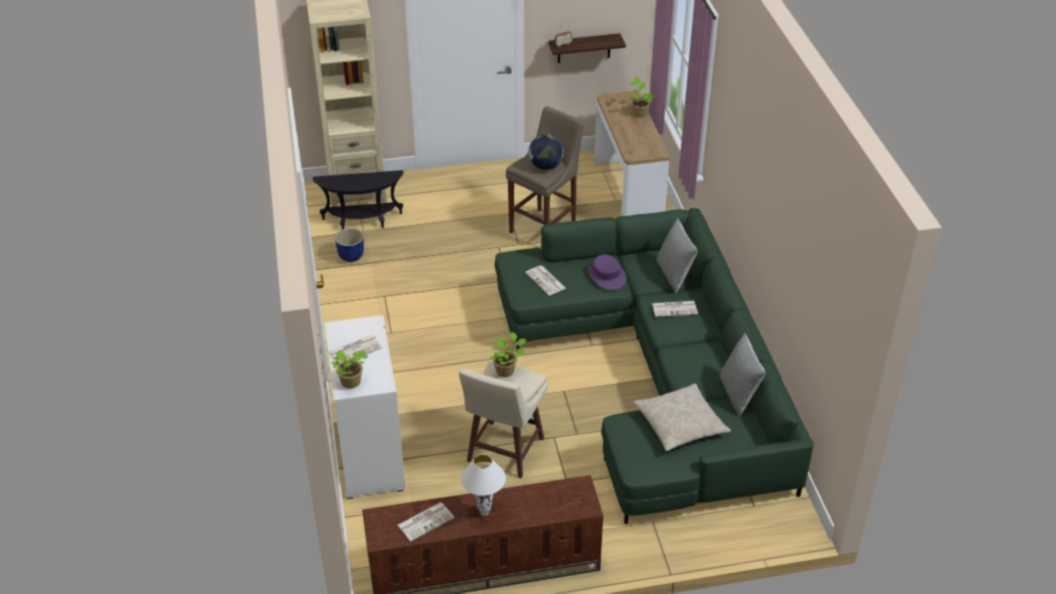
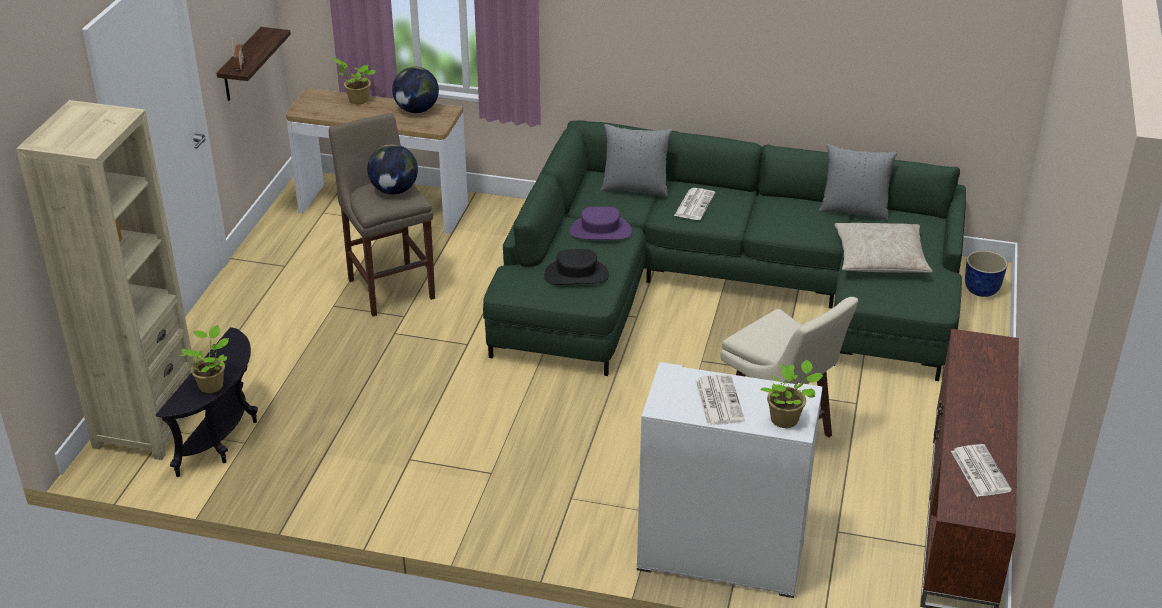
camera: 65 degrees left, 5 degrees down
(351, 257) = (295, 469): planter -> planter (982, 290)
(483, 513) = (982, 421): white table lamp -> none
(506, 371) = (757, 331): potted plant -> potted plant (212, 384)
(546, 281) = (576, 275): newspaper -> black hat
(647, 140) = (417, 110): none -> globe

